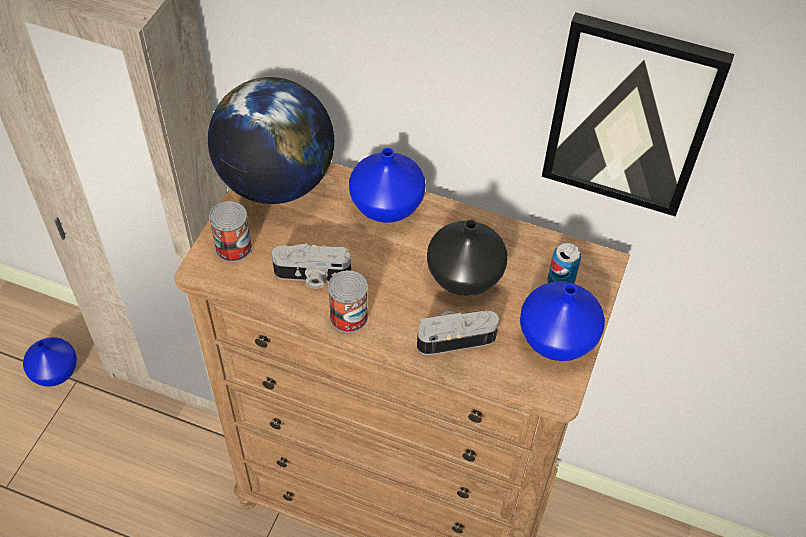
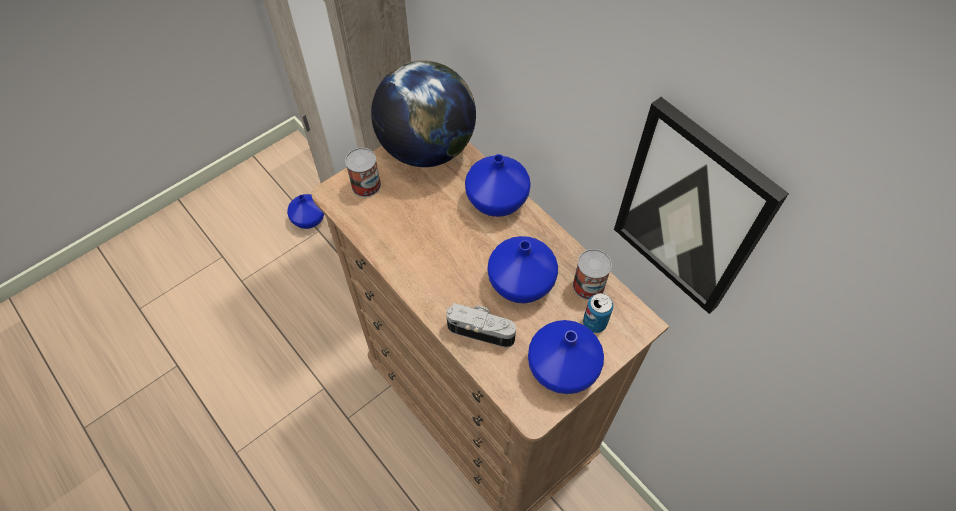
camera: 30 degrees right, 5 degrees up
(312, 277) = (406, 232): camera -> none
(349, 316) = (413, 275): can -> can (588, 285)
(465, 277) = (521, 284): black vase -> blue vase

